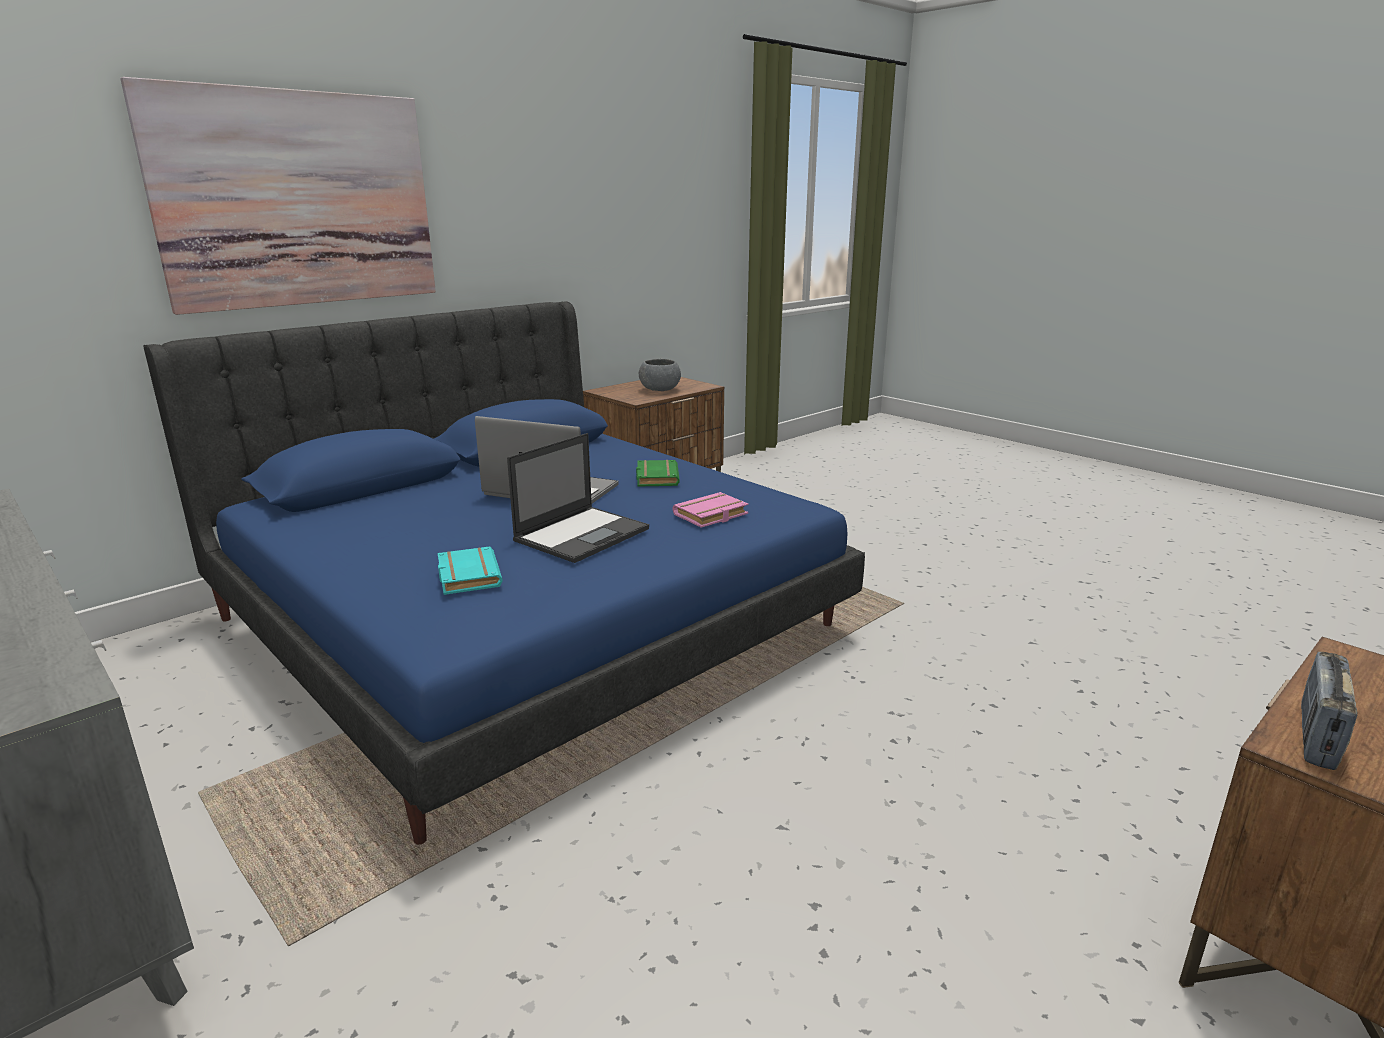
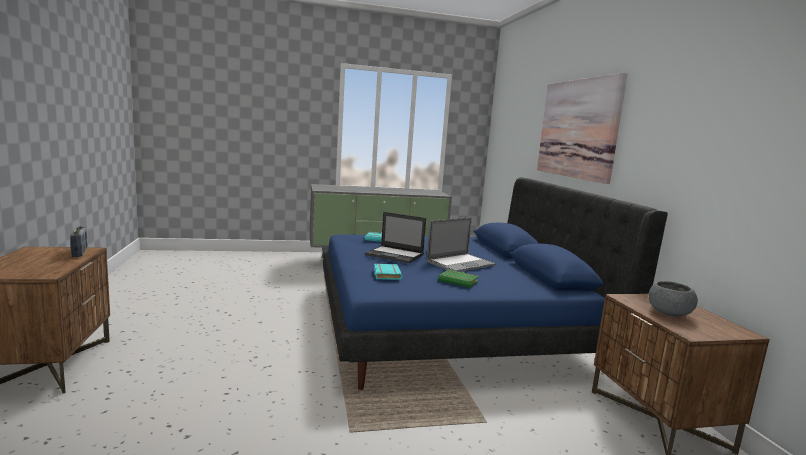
camera: 120 degrees right, 10 degrees down
(583, 534) = (395, 255): laptop -> laptop turned 45 degrees counterclockwise
(711, 516) = (385, 274): pink book -> turquoise book

